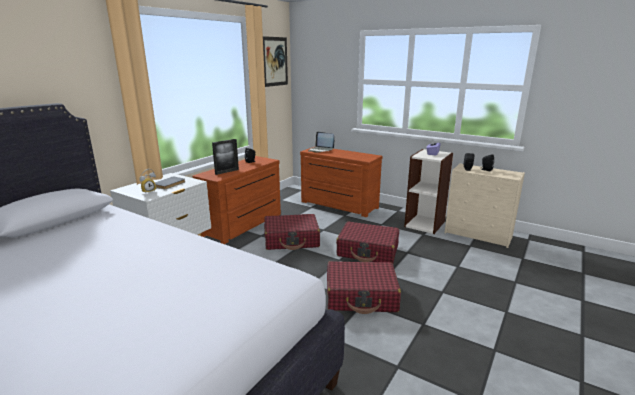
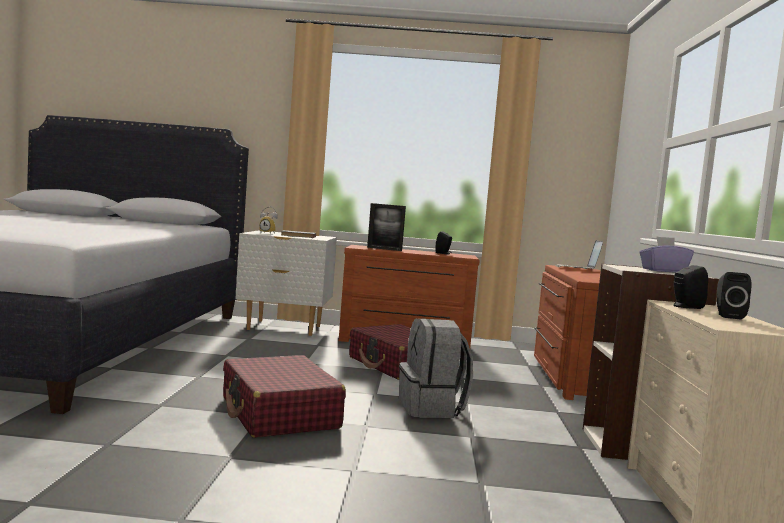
camera: 60 degrees right, 15 degrees down
(274, 61) = (573, 125): picture -> none
(368, 251) = (432, 408): red suitcase -> grey backpack

